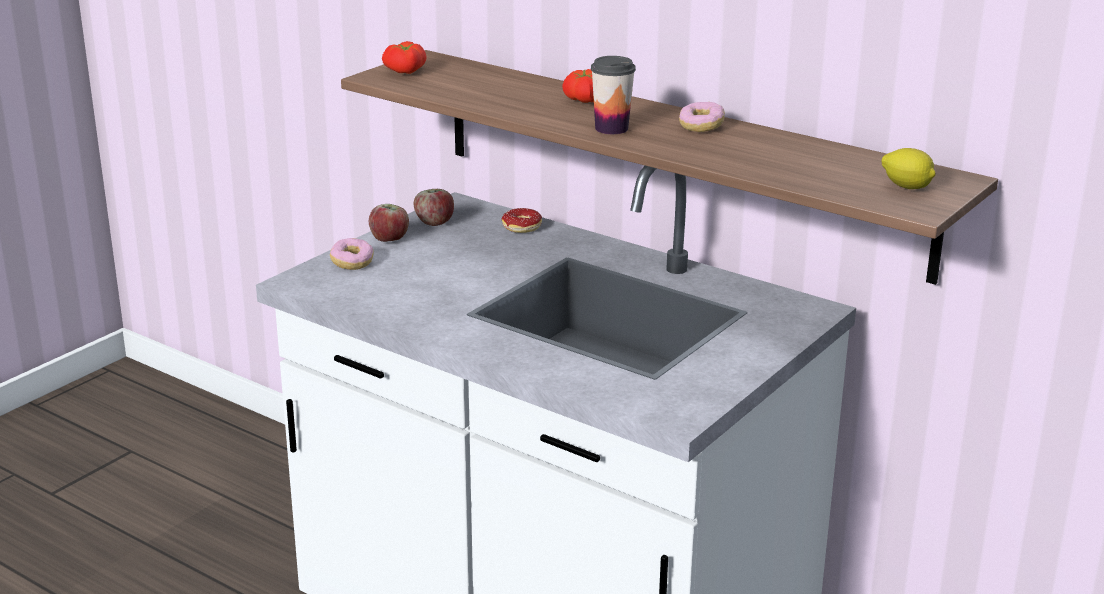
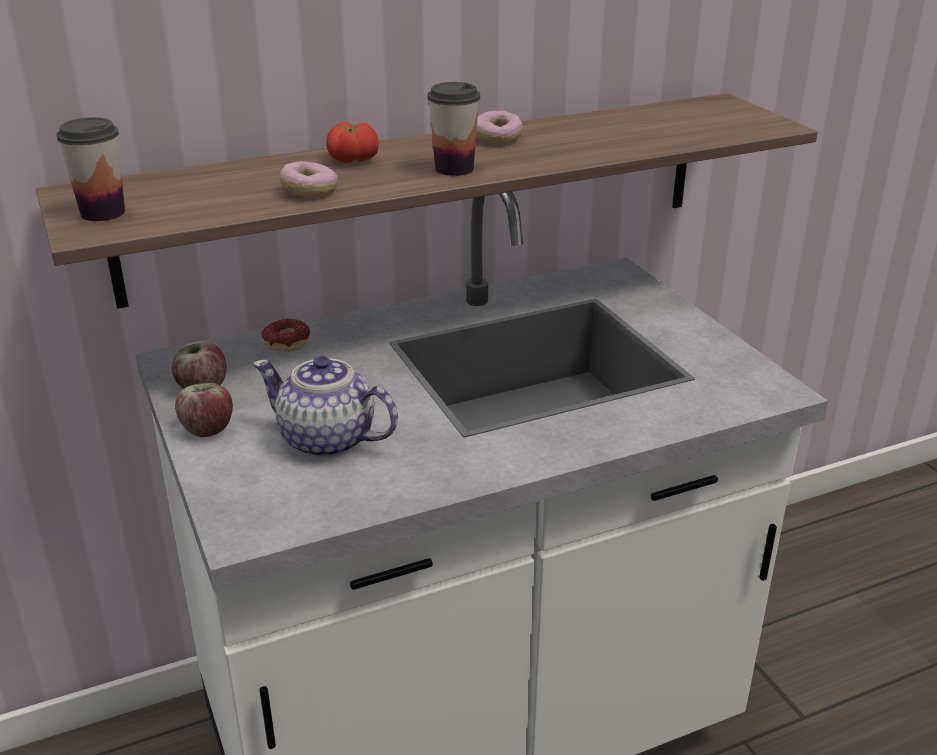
camera: 60 degrees left, 5 degrees up
(352, 263) = (241, 474): donut -> donut (309, 192)
(405, 72) = (103, 213): tomato -> cup
(415, 275) = (328, 440): none -> teapot
(907, 187) = (725, 117): lemon -> none

